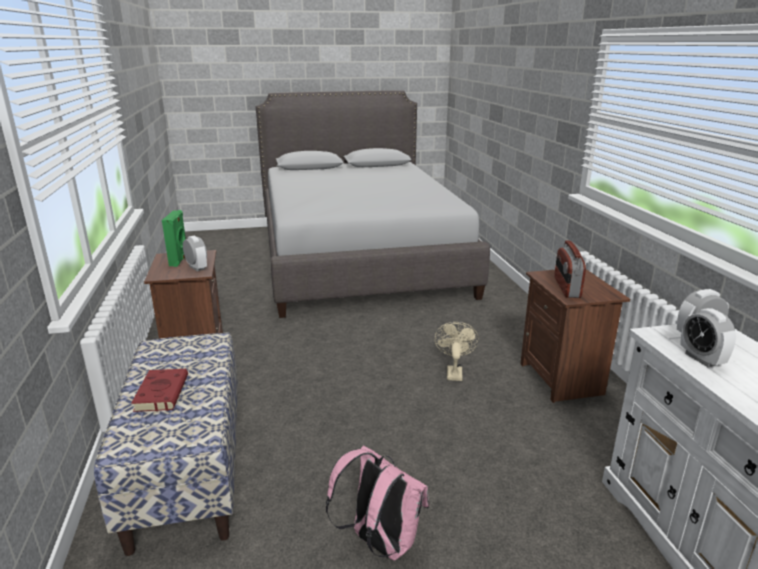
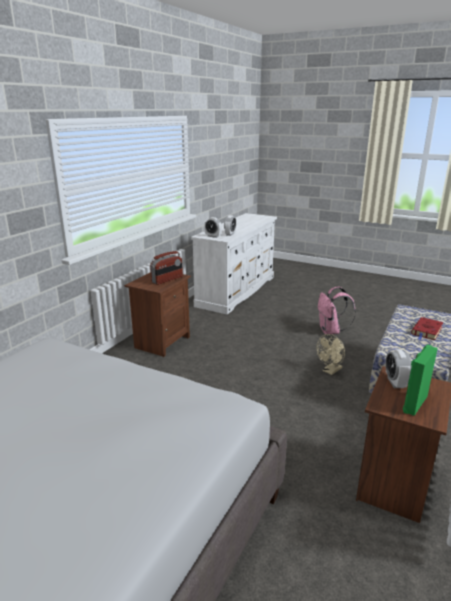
camera: 140 degrees left, 0 degrees up
(454, 371) = (207, 369): beige fan -> beige fan (330, 371)

